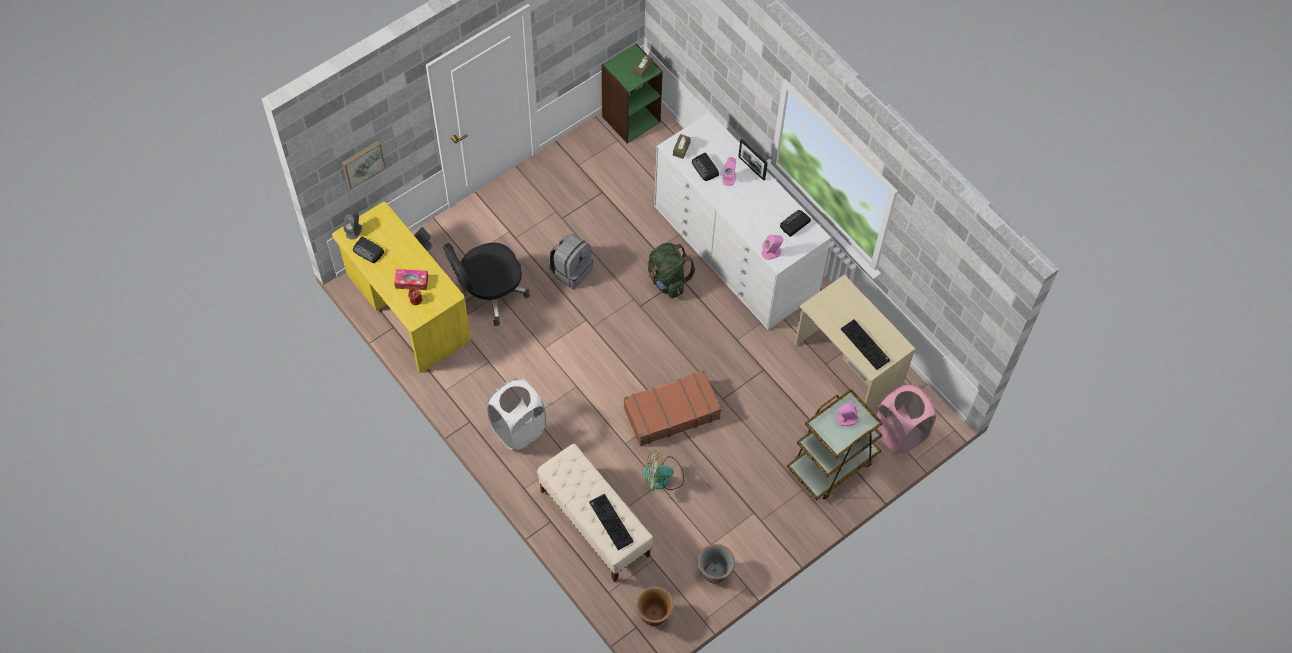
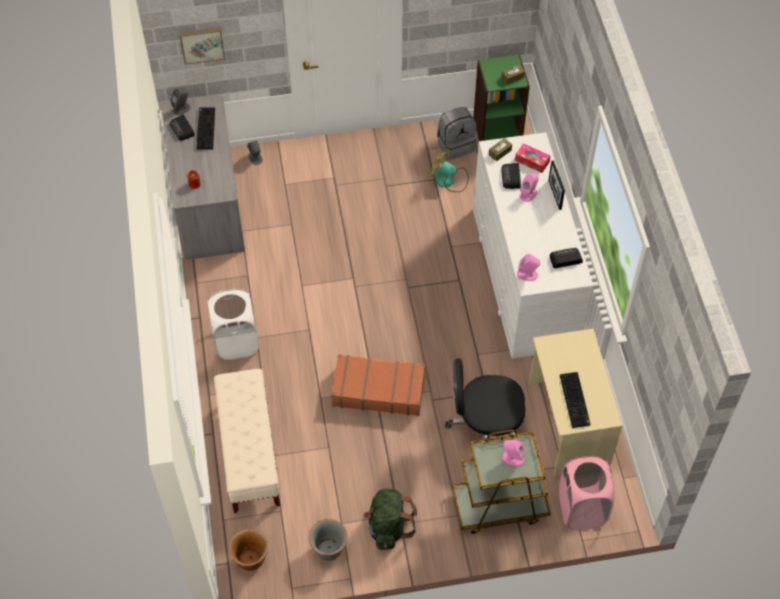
camera: 30 degrees right, 5 degrees down
(406, 309) = (207, 203): yellow desk -> grey desk
(412, 282) = (201, 168): tissue box -> tissue box (532, 161)
(488, 293) = (283, 220): black office chair -> black office chair (485, 426)
(571, 270) = (366, 232): grey backpack -> grey backpack (455, 145)
(610, 522) = (246, 451): keyboard -> keyboard (205, 128)
(663, 477) = (335, 443): fan -> fan (449, 180)
(667, 280) = (446, 276): green backpack -> green backpack (388, 527)

